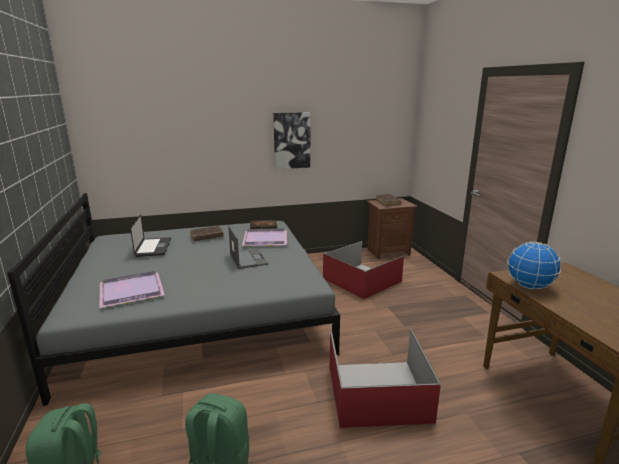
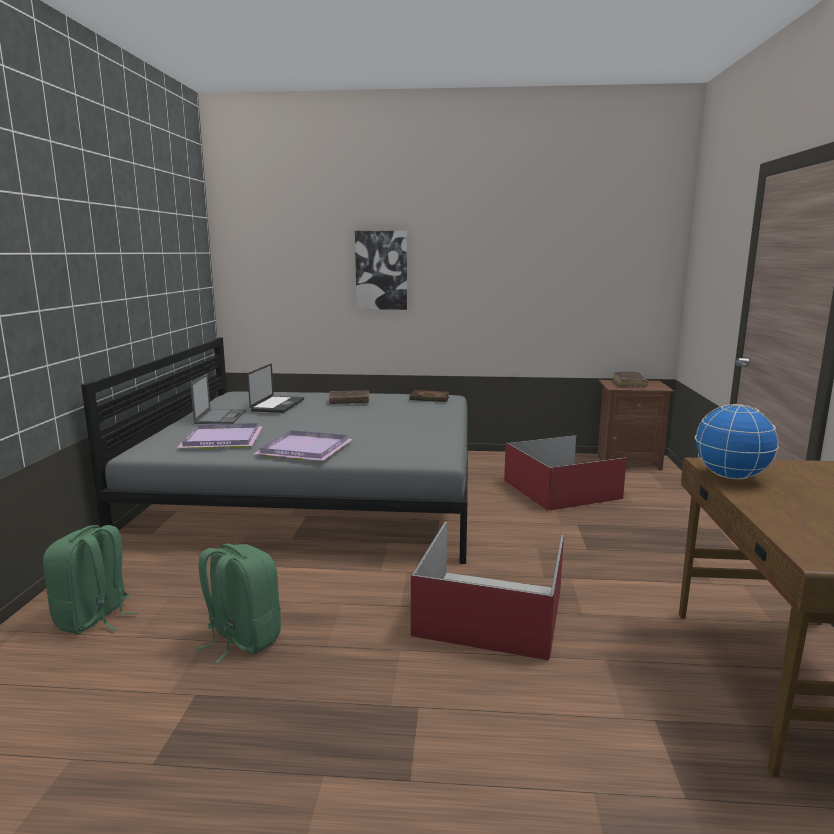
camera: 20 degrees right, 5 degrees down
(248, 259) = (380, 426): laptop -> laptop (220, 417)
(266, 239) = (421, 410): purple tray -> purple tray (307, 449)
(291, 140) = (485, 283): picture -> picture (381, 270)

